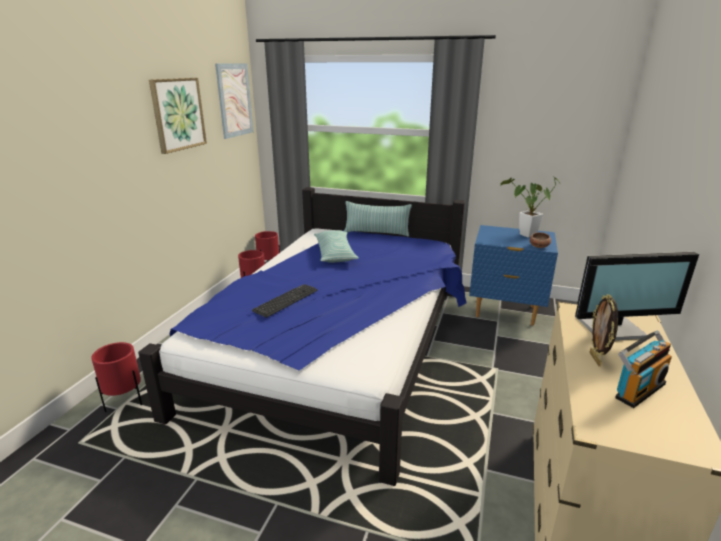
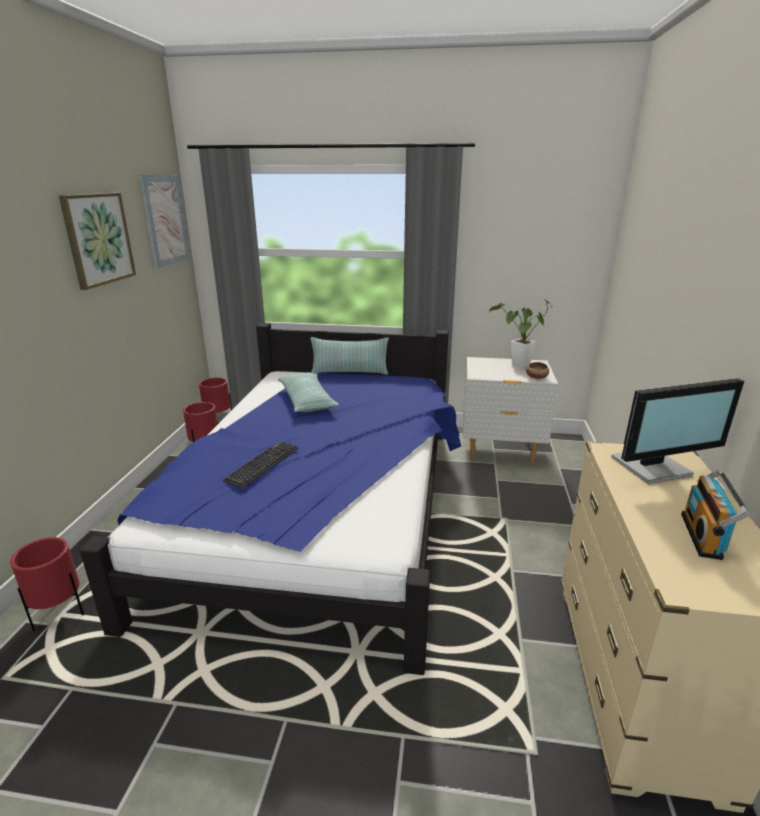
camera: 10 degrees left, 0 degrees up
(505, 312) = (500, 452): blue nightstand -> white nightstand
(596, 359) = (651, 506): picture frame -> none
(637, 389) = (705, 536): radio -> radio turned 150 degrees clockwise

